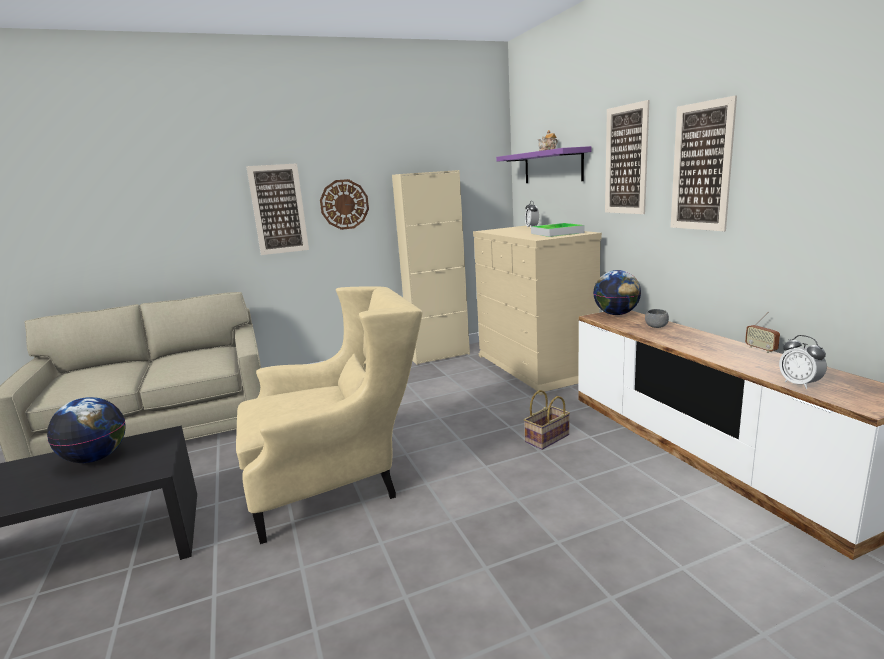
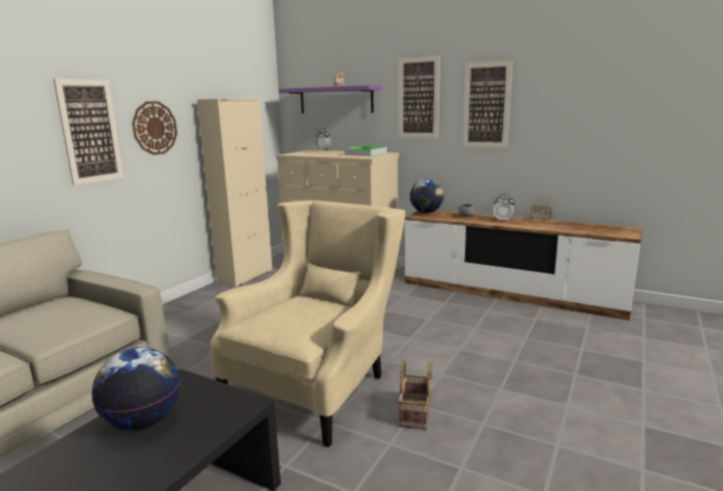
camera: 40 degrees left, 0 degrees up
(547, 439) = (422, 311): basket -> basket (416, 414)
(799, 384) = (588, 231): alarm clock -> alarm clock (503, 220)

